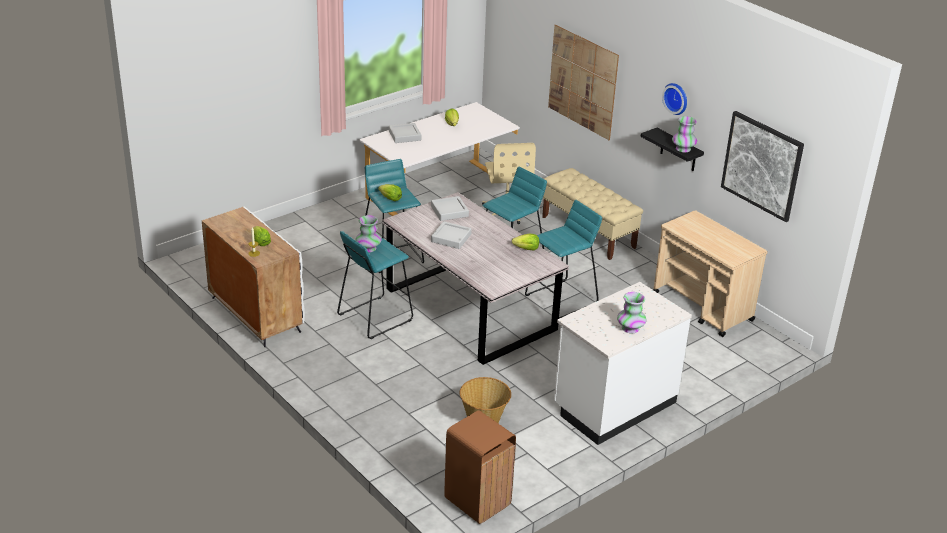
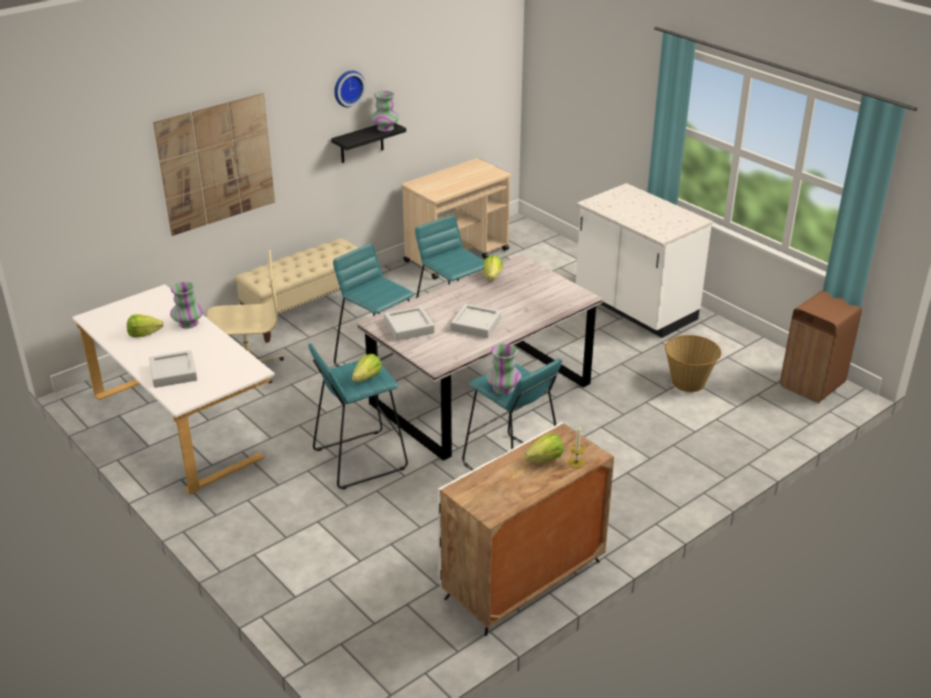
camera: 90 degrees left, 0 degrees up
(630, 328) = (662, 209): vase -> vase (188, 324)
(762, 165) = (450, 85): picture -> none

